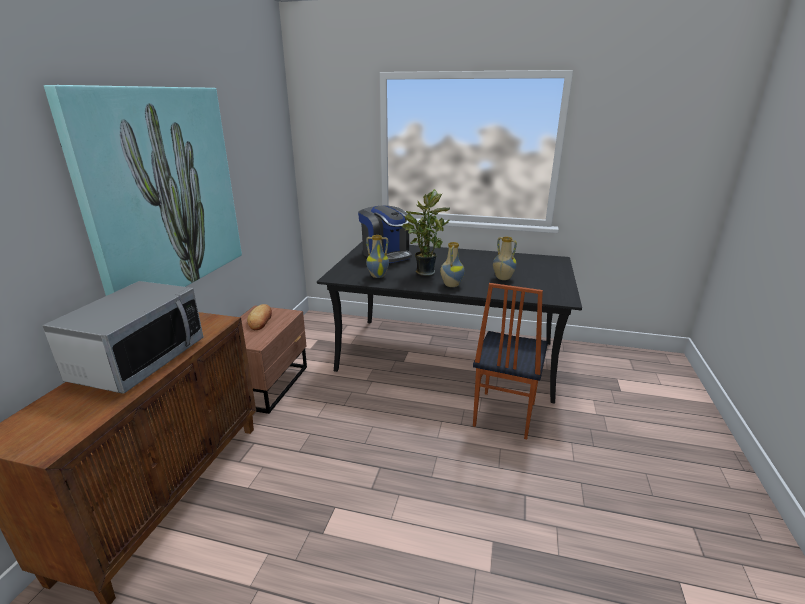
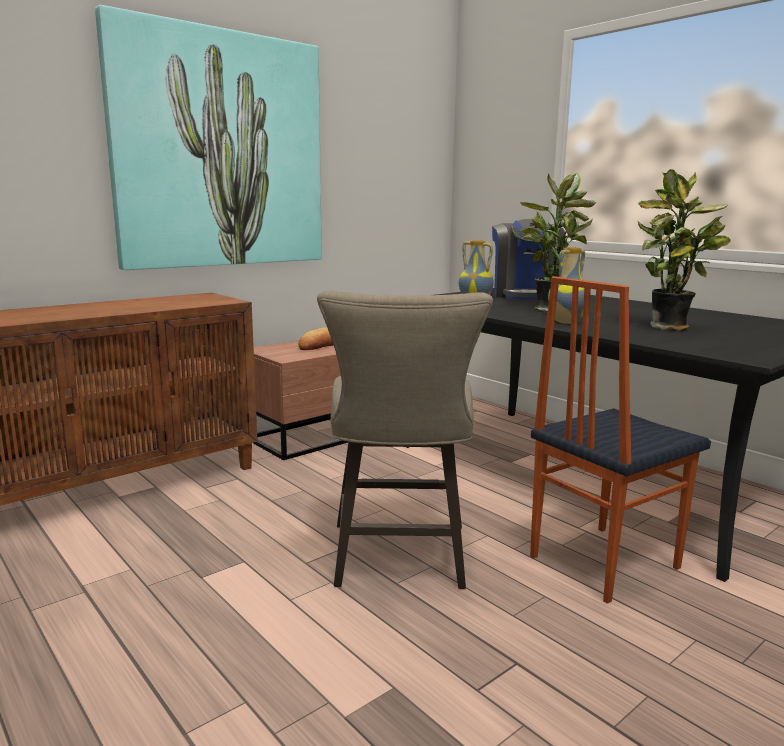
camera: 35 degrees right, 10 degrees down
(139, 360) = (112, 307): microwave -> none
(417, 460) = (399, 561): none -> beige stool
(502, 278) = (670, 328): vase -> potted plant

